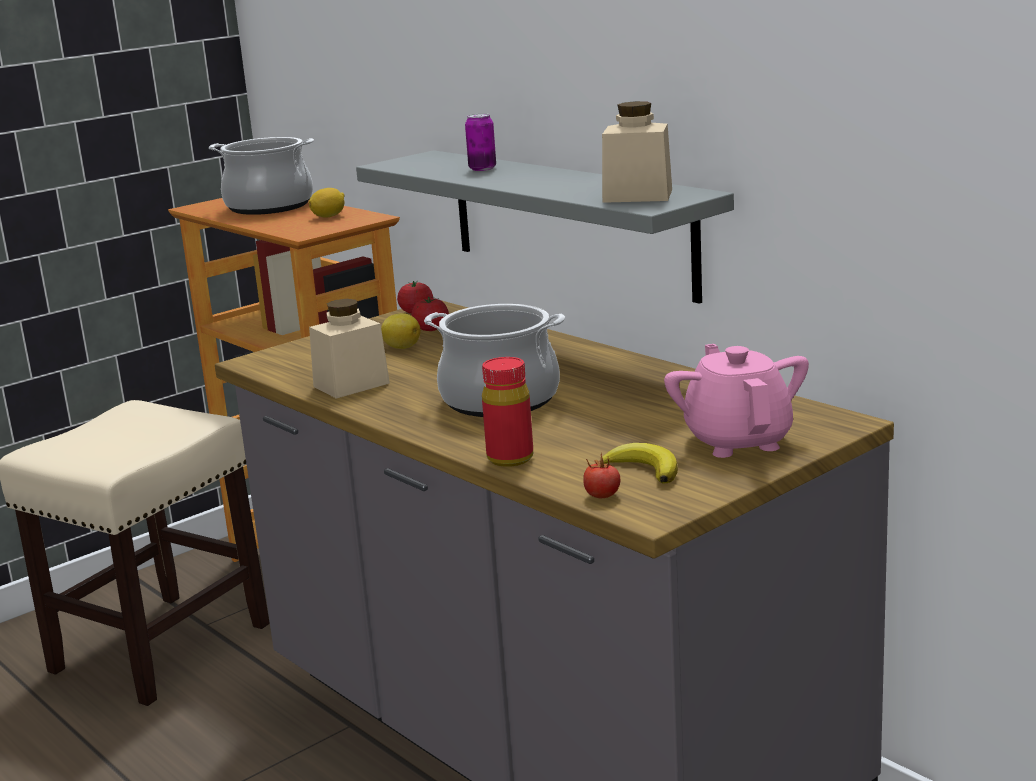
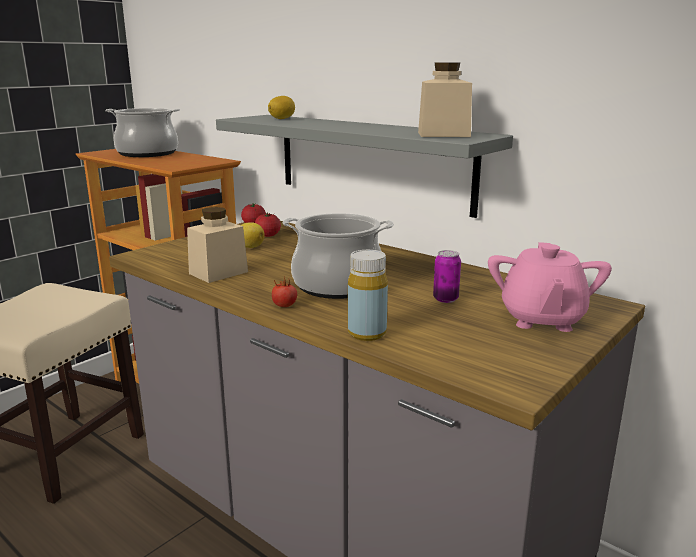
camera: 10 degrees left, 0 degrees up
(329, 216) = (191, 159): lemon -> lemon (282, 119)
(482, 169) = (310, 121): can -> can (445, 299)
(510, 458) = (367, 333): red bottle -> yellow bottle
(602, 496) = (463, 368): tomato -> tomato (284, 305)
(644, 469) = (483, 343): banana -> none
(738, 441) = (541, 319): pink teapot -> pink teapot turned 150 degrees counterclockwise

